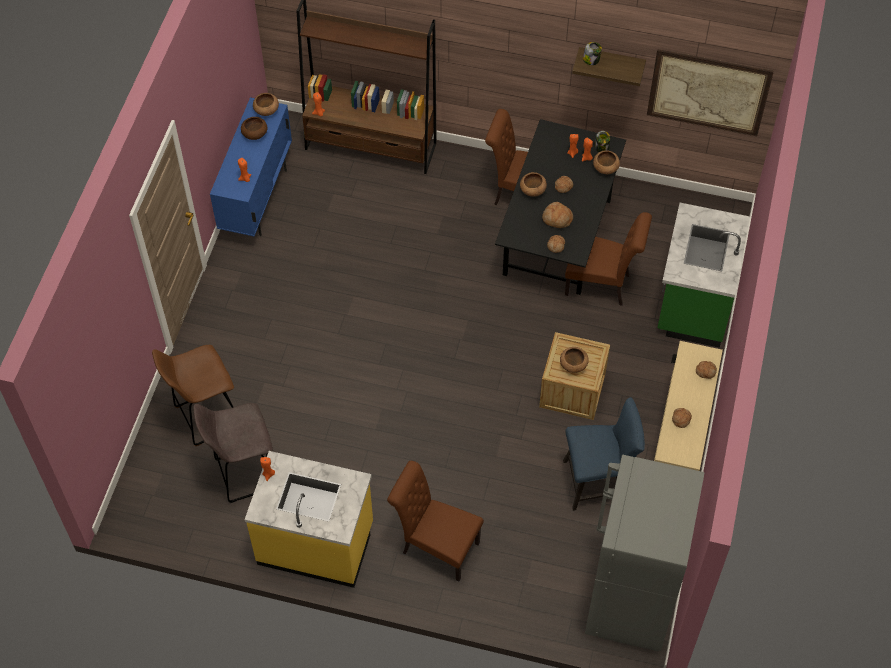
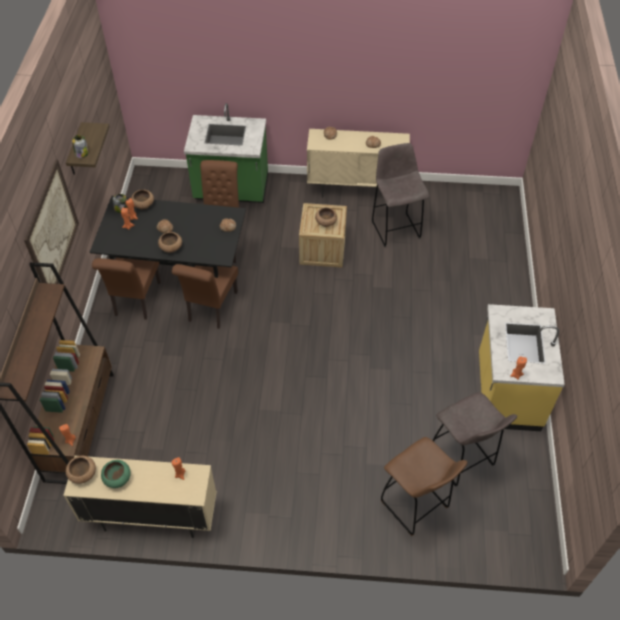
camera: 100 degrees left, 5 degrees down
(254, 134) = (117, 478): brown bowl -> green bowl
(257, 199) = (152, 517): blue cabinet -> beige cabinet
(436, 546) = (479, 314): brown chair -> brown chair (211, 309)
(557, 219) = (200, 229): bread -> none
(598, 481) = (395, 228): blue chair -> grey stool
(630, 602) = (480, 204): grey fridge -> none
(708, 92) = (100, 106): picture -> picture (52, 231)

